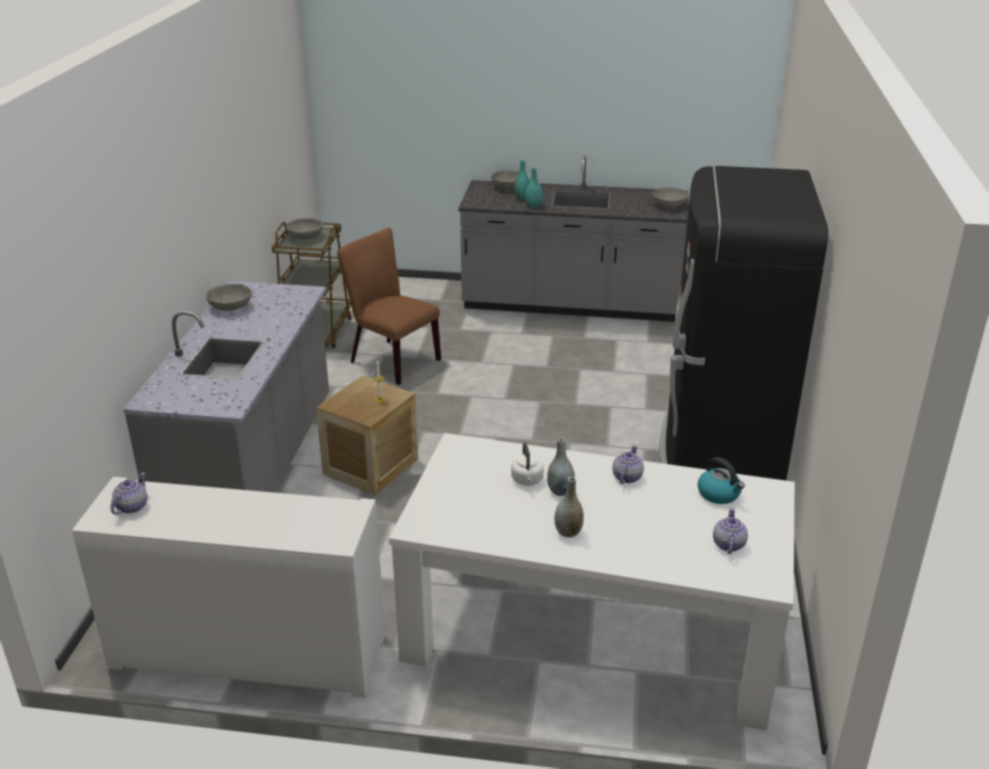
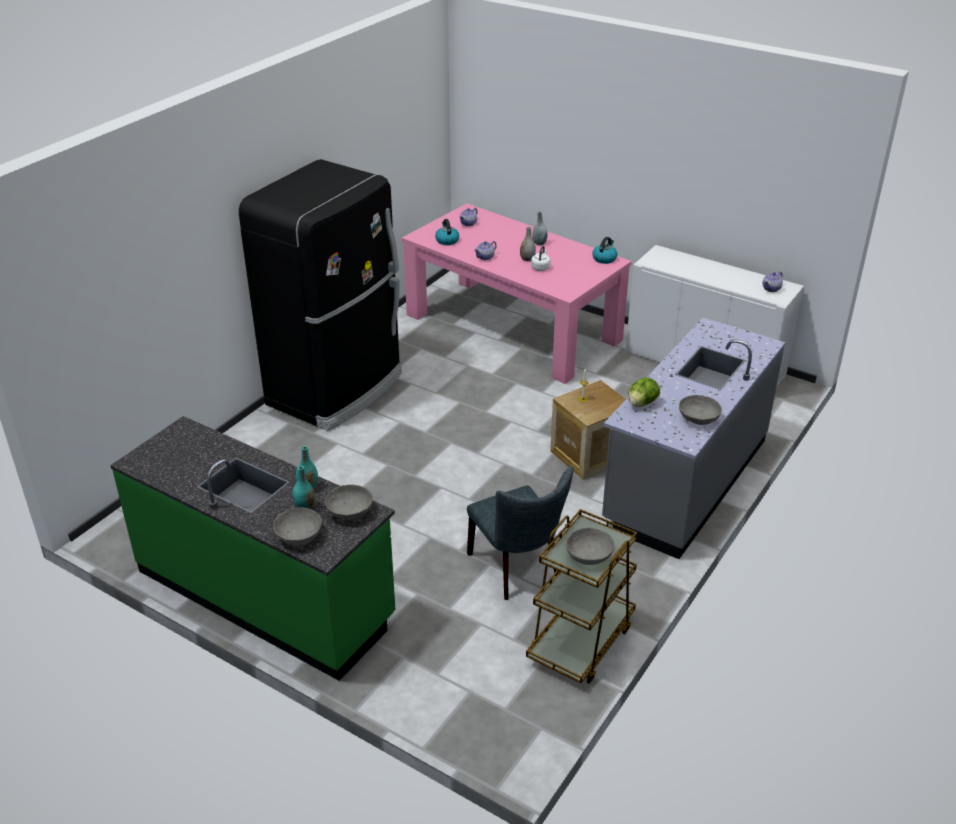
camera: 155 degrees left, 5 degrees up
(293, 307) = (642, 403): none -> lettuce
(390, 359) = (518, 569): brown chair -> grey chair
(436, 528) = (604, 258): none -> kettle
(571, 305) = (265, 594): grey counter -> green counter
(591, 631) = (512, 327): white dining table -> pink dining table
(669, 205) = (169, 443): grey bowl -> grey bowl (349, 511)

